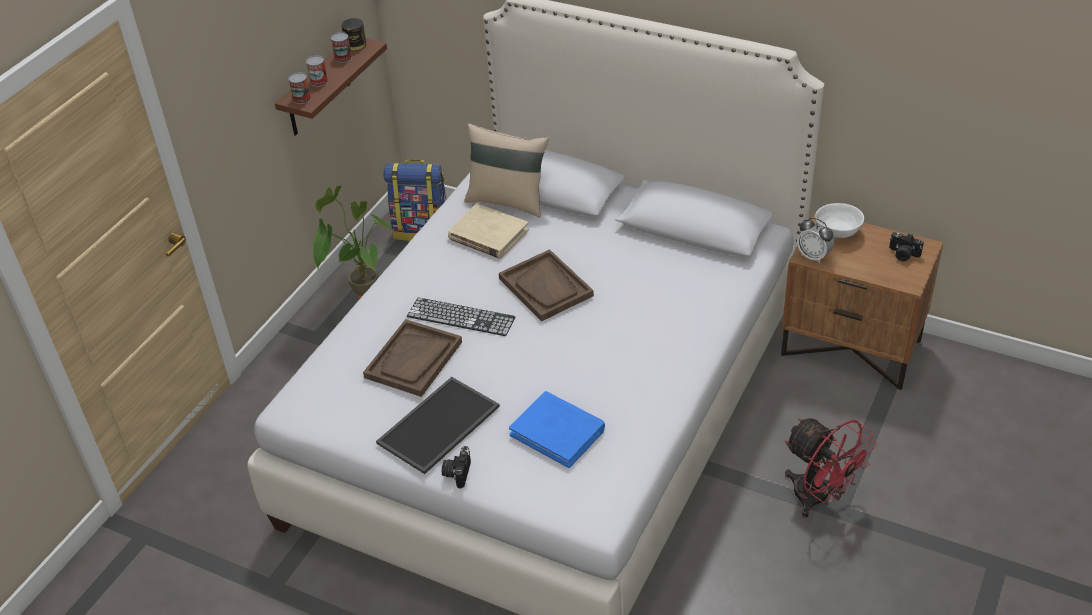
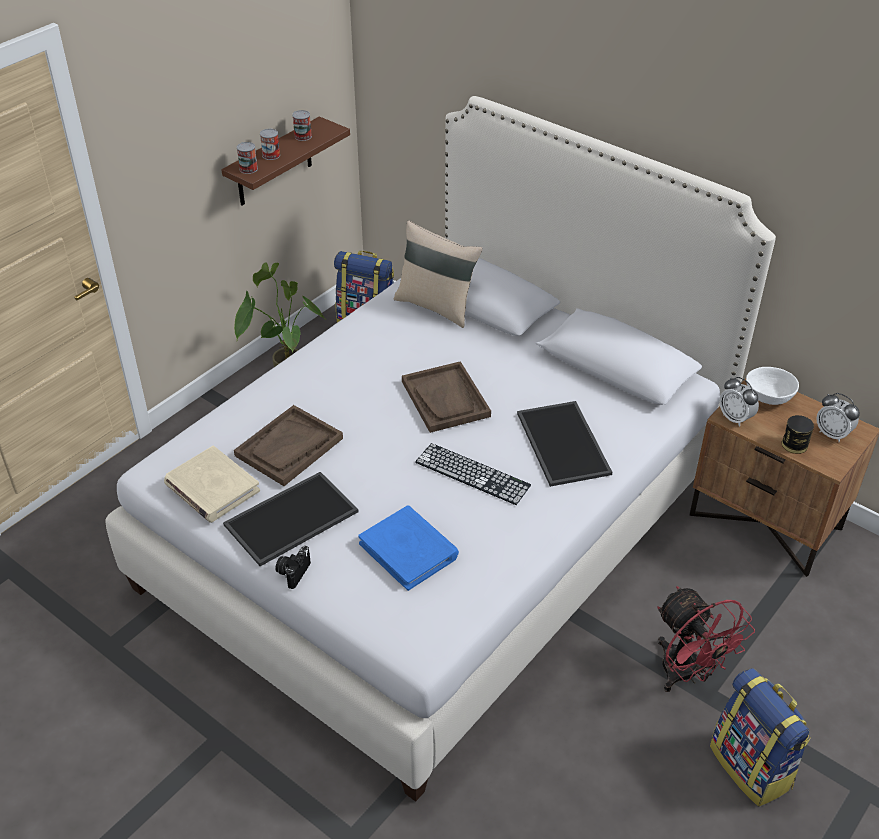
camera: 10 degrees right, 0 degrees up
(355, 44) = (319, 126): can -> can (794, 444)
(461, 317) = (351, 413): keyboard -> keyboard (472, 474)
(488, 235) = (405, 336): beige book -> beige book (211, 488)
(665, 308) = (561, 443): none -> tray
(898, 566) = (752, 767): none -> backpack
(903, 254) = (832, 434): camera -> alarm clock

